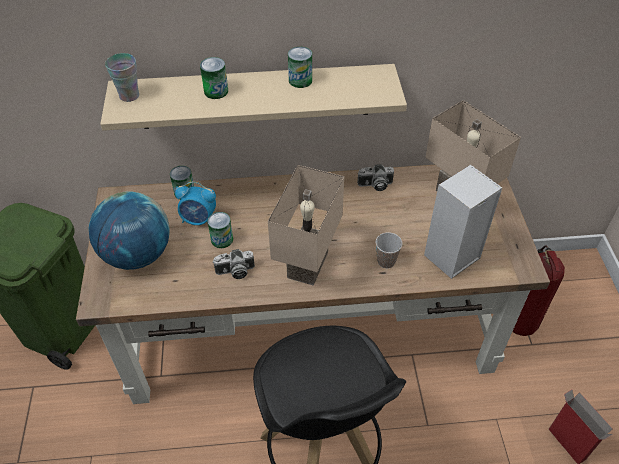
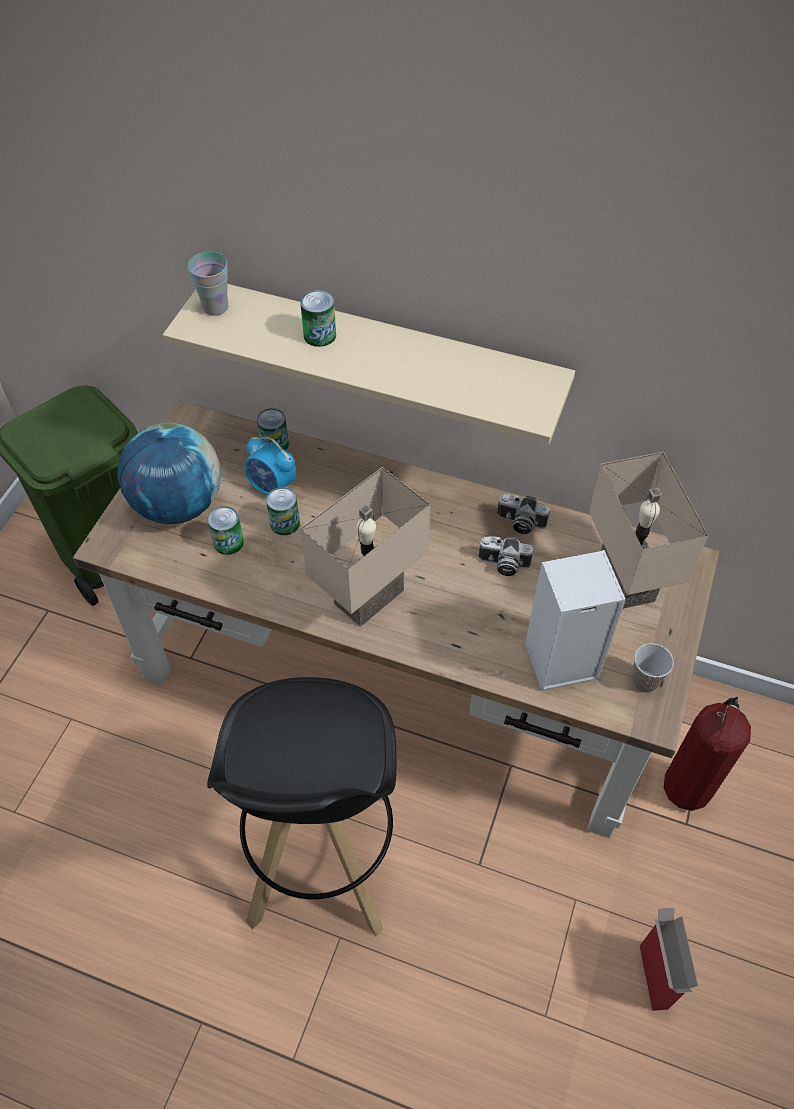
camera: 25 degrees right, 5 degrees up
(235, 272) = (277, 571): camera -> camera (503, 564)
(300, 80) = (433, 354): can -> can (228, 542)
(386, 261) = (470, 633): cup -> cup (644, 681)

